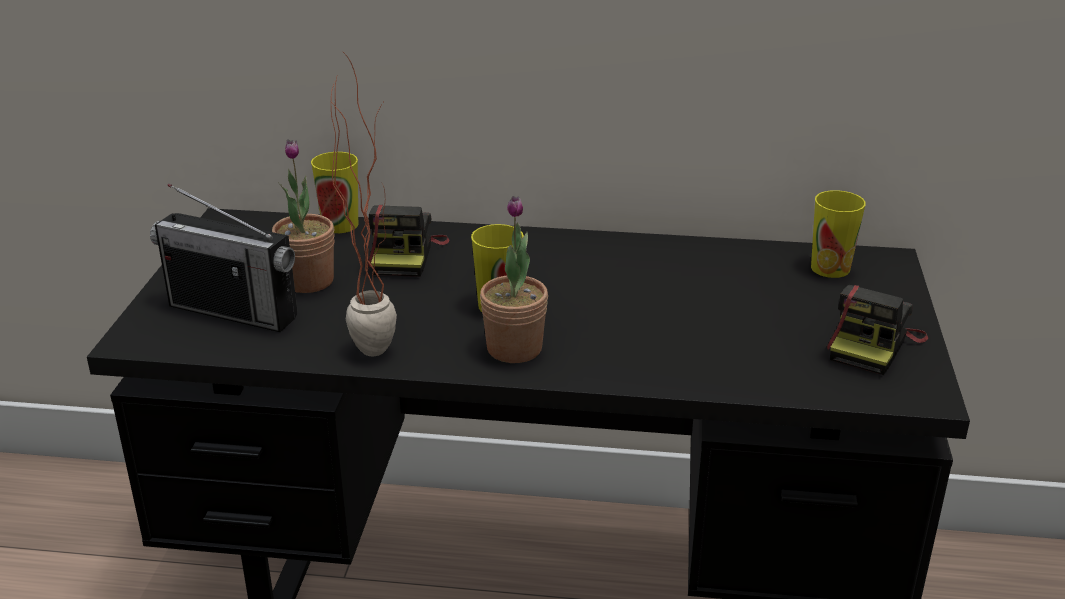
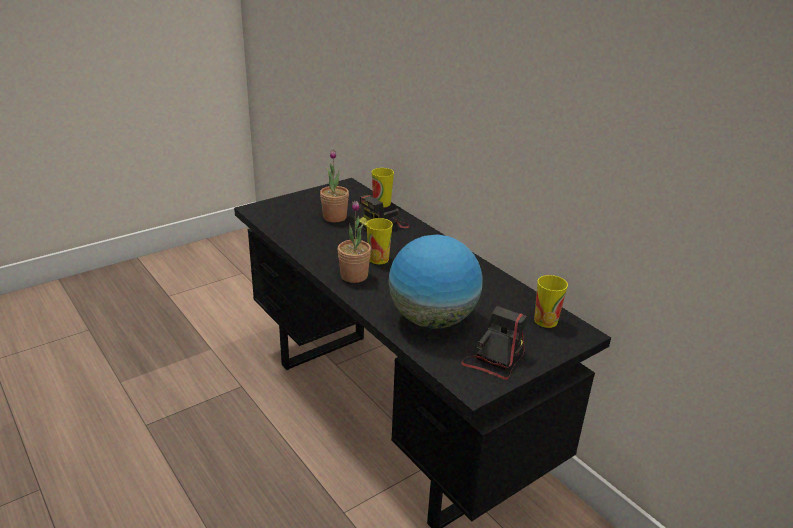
camera: 45 degrees right, 0 degrees up
(233, 311) = (295, 215): radio -> none
(375, 342) = (315, 248): potted plant -> none
(722, 344) = (432, 319): none -> globe
(873, 345) = (495, 358): camera -> camera turned 135 degrees clockwise

